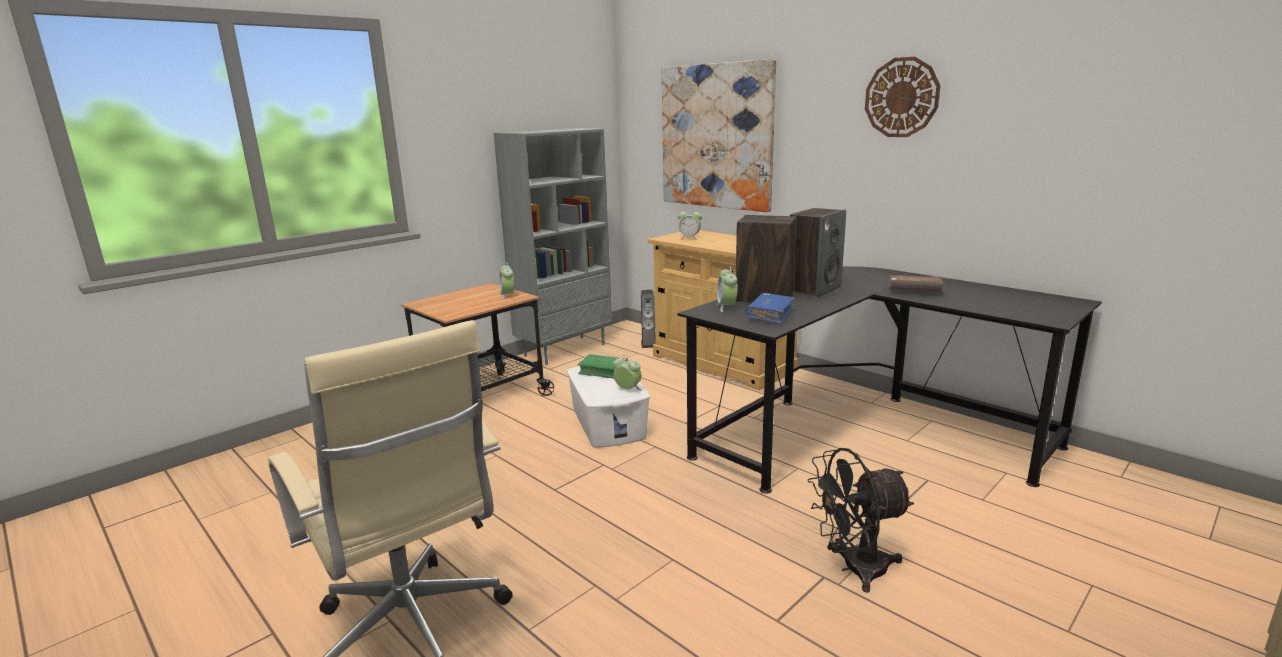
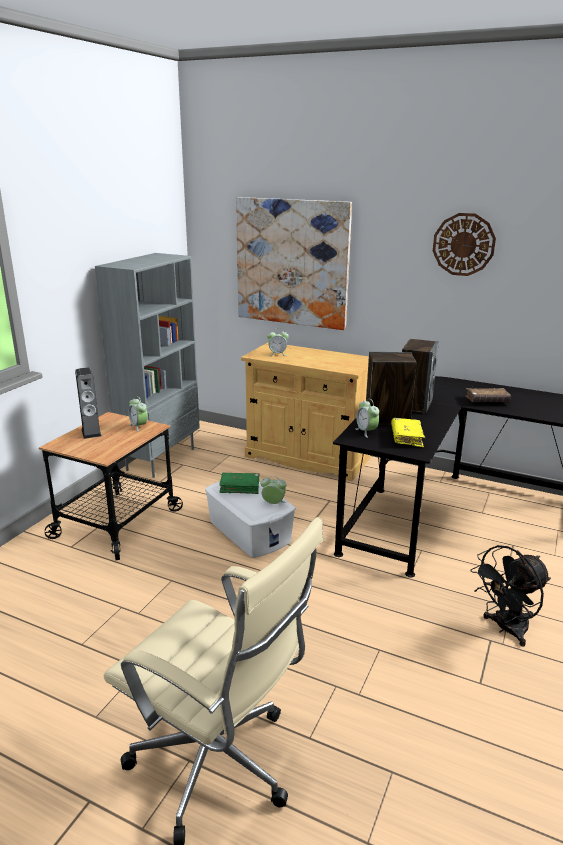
camera: 20 degrees left, 5 degrees up
(648, 344) = (232, 444): speaker -> speaker (91, 432)
(770, 315) = (406, 437): blue book -> yellow book

